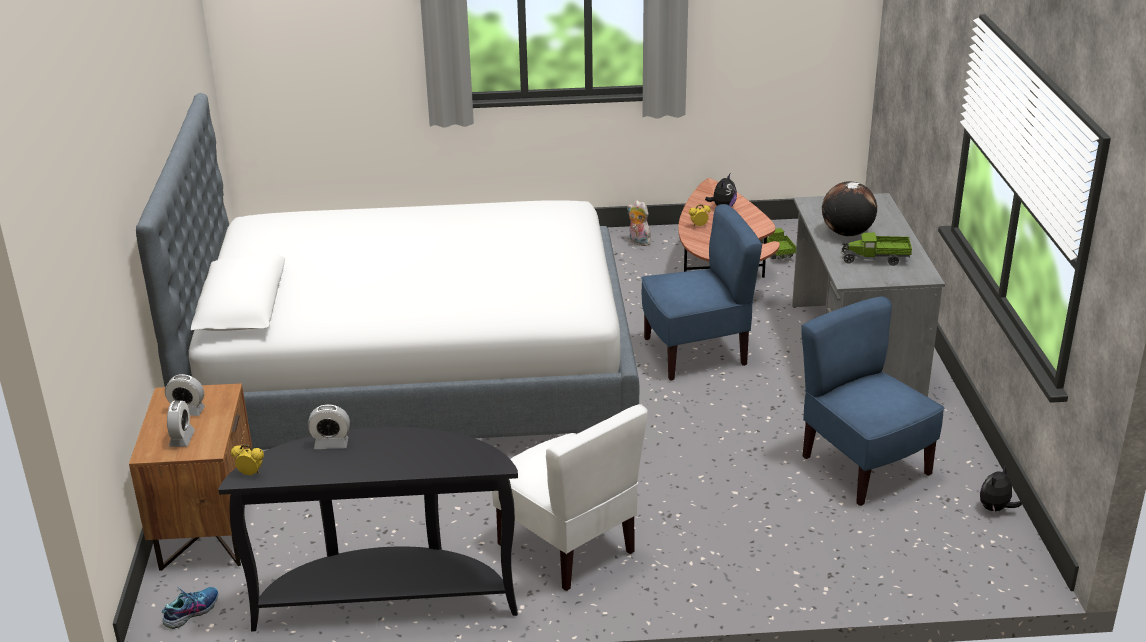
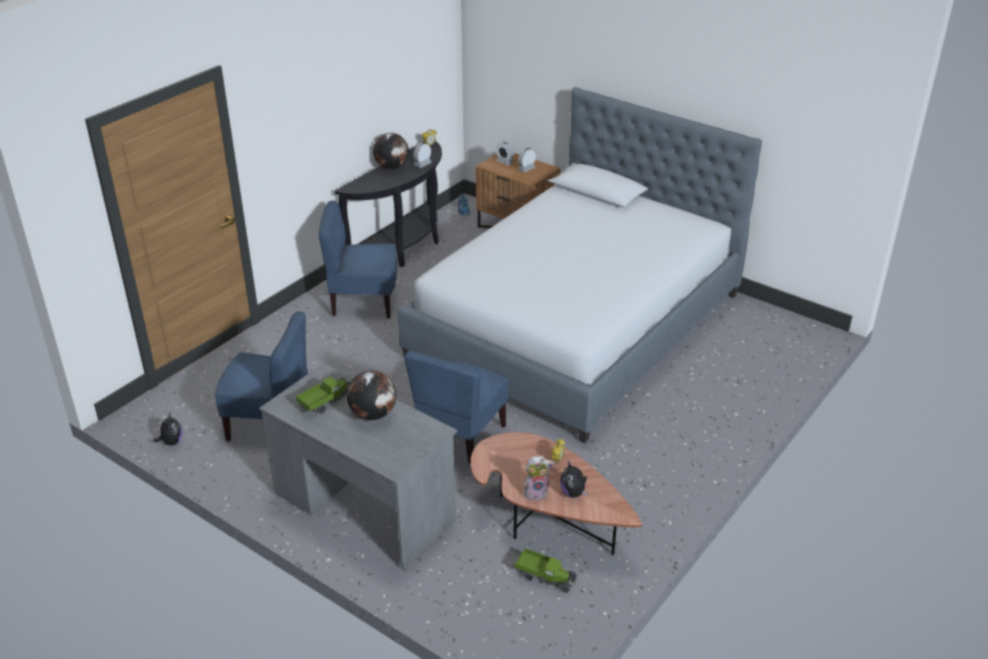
camera: 130 degrees right, 5 degrees up
(374, 466) = (392, 167): none -> globe
(568, 547) = (363, 302): white chair -> blue chair
(638, 242) = (651, 509): plush toy -> plush toy (536, 492)

